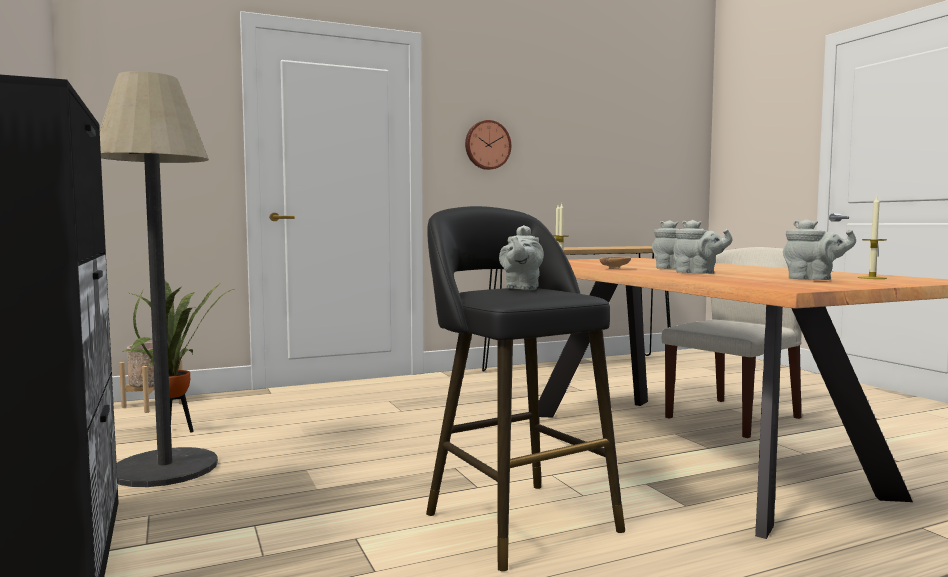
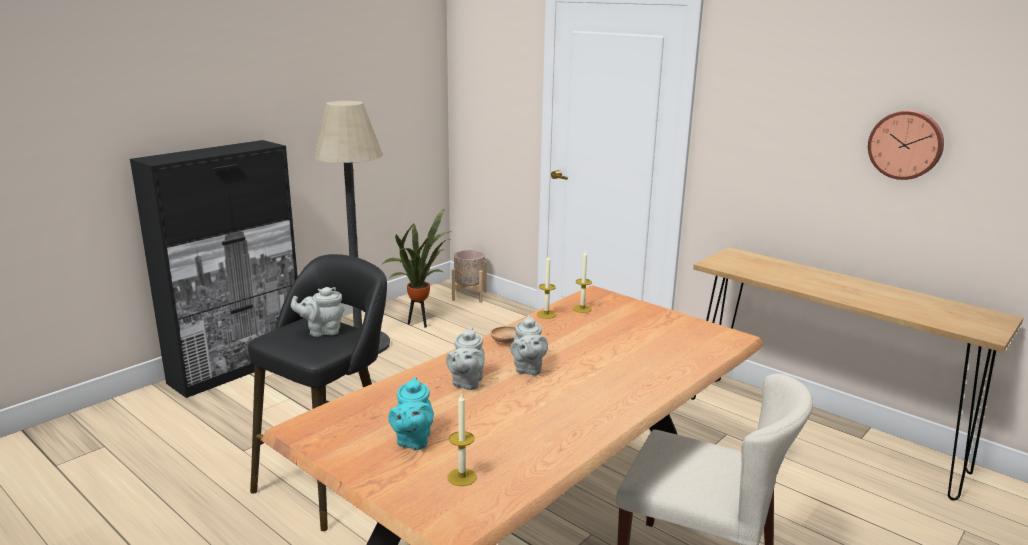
camera: 65 degrees right, 15 degrees up
(487, 145) = (768, 127): wall clock -> wall clock (906, 144)
(813, 279) = (413, 441): grey teapot -> turquoise teapot

